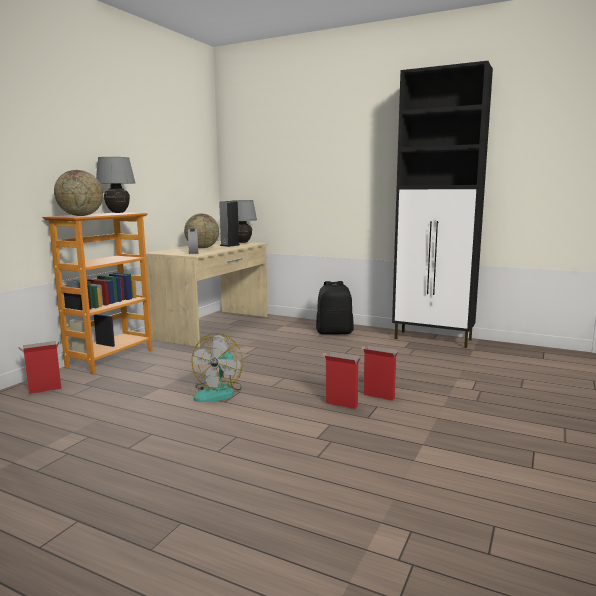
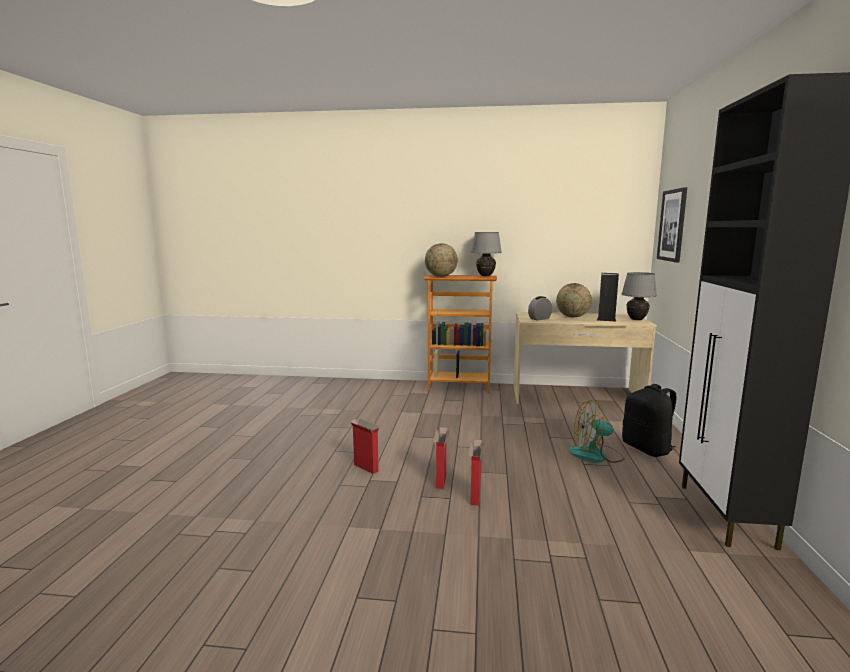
camera: 70 degrees right, 0 degrees up
(44, 390) = (393, 387): cardboard box -> cardboard box (365, 468)
(219, 392) = (428, 431): fan -> fan (596, 455)
(259, 158) = (672, 225): none -> picture

